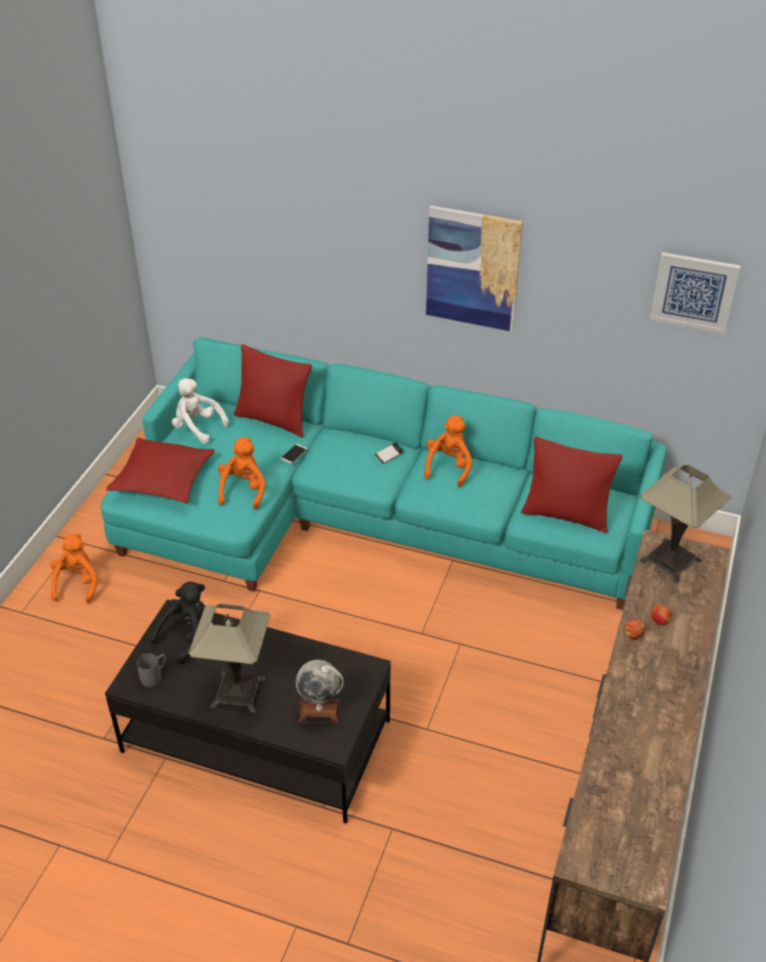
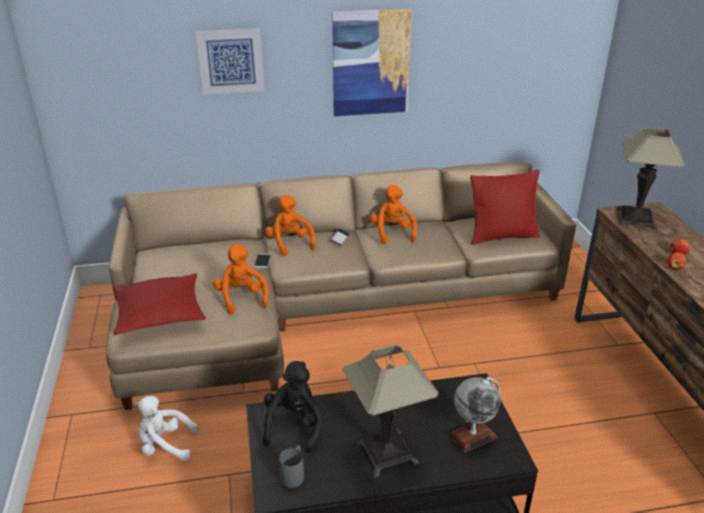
camera: 30 degrees left, 10 degrees down
(77, 584) = (99, 449): orange plush toy -> orange plush toy (290, 243)
(197, 427) = (160, 268): white plush toy -> white plush toy (165, 445)
(273, 420) = (223, 244): red pillow -> none
(364, 518) = (322, 307): turquoise sofa -> beige sofa
(694, 291) = (541, 39): picture -> picture (230, 61)

